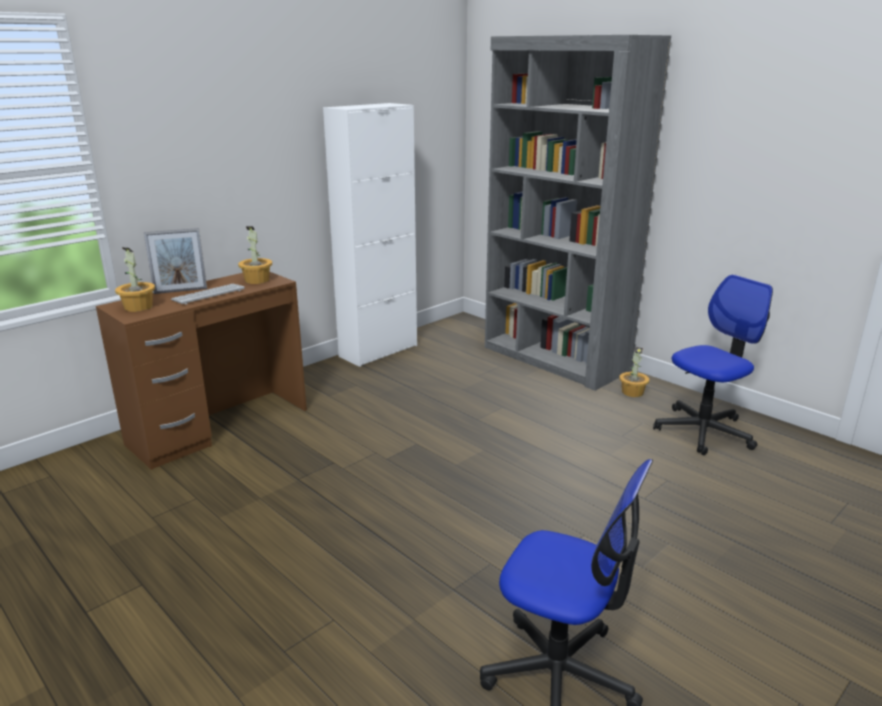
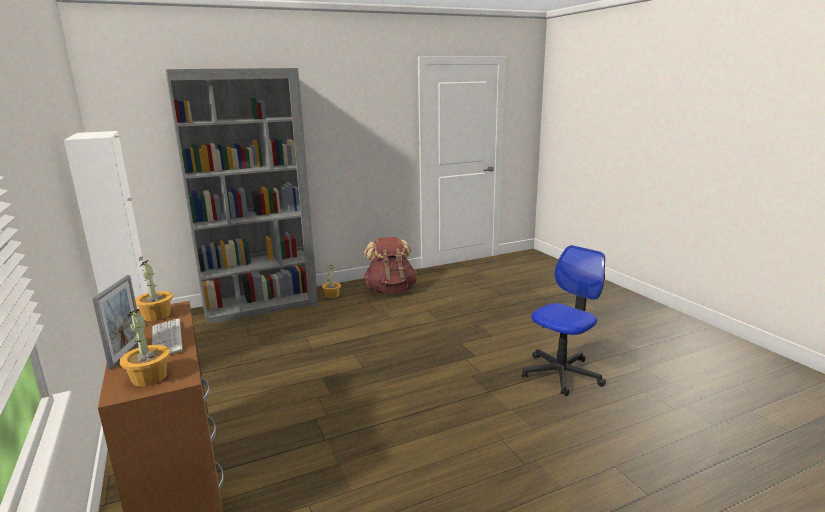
camera: 70 degrees left, 5 degrees down
(703, 431) = (390, 290): office chair -> brown backpack

